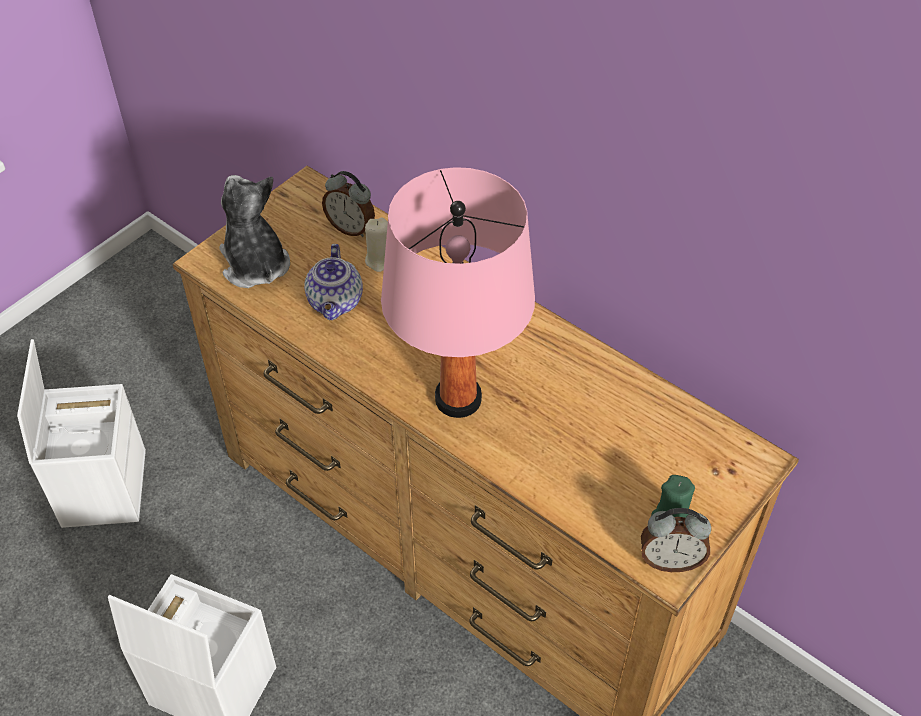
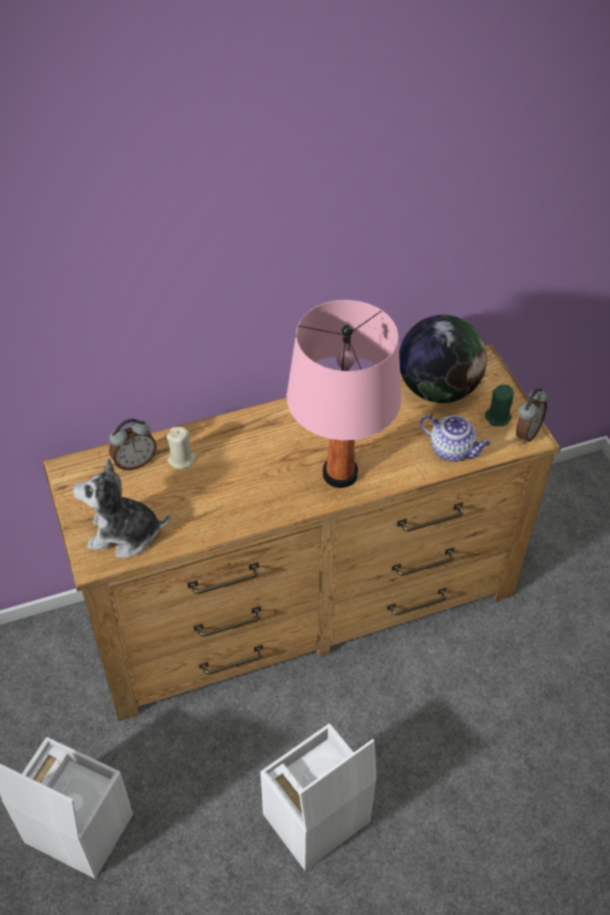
camera: 60 degrees left, 0 degrees up
(336, 303) = (203, 502): teapot -> teapot (452, 450)
(667, 434) = (438, 388): none -> globe

